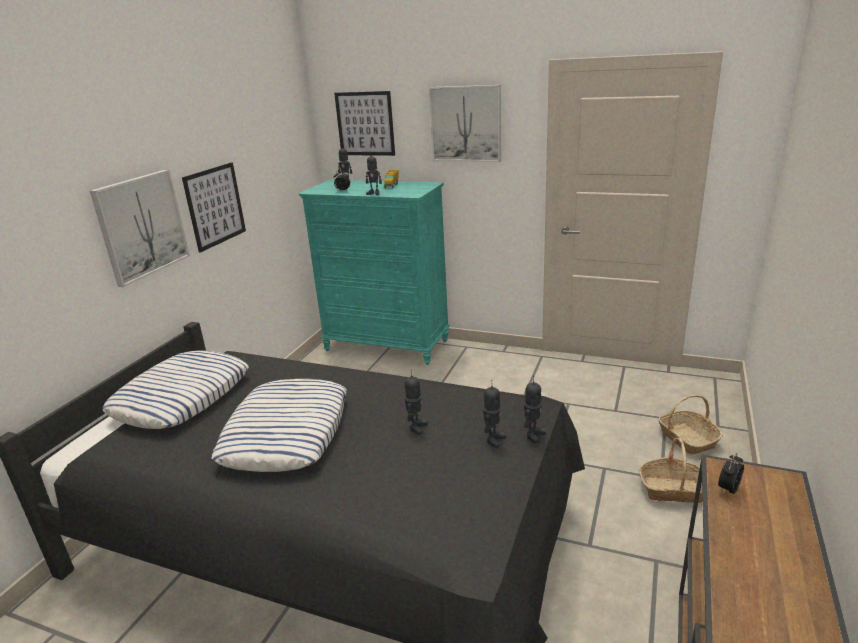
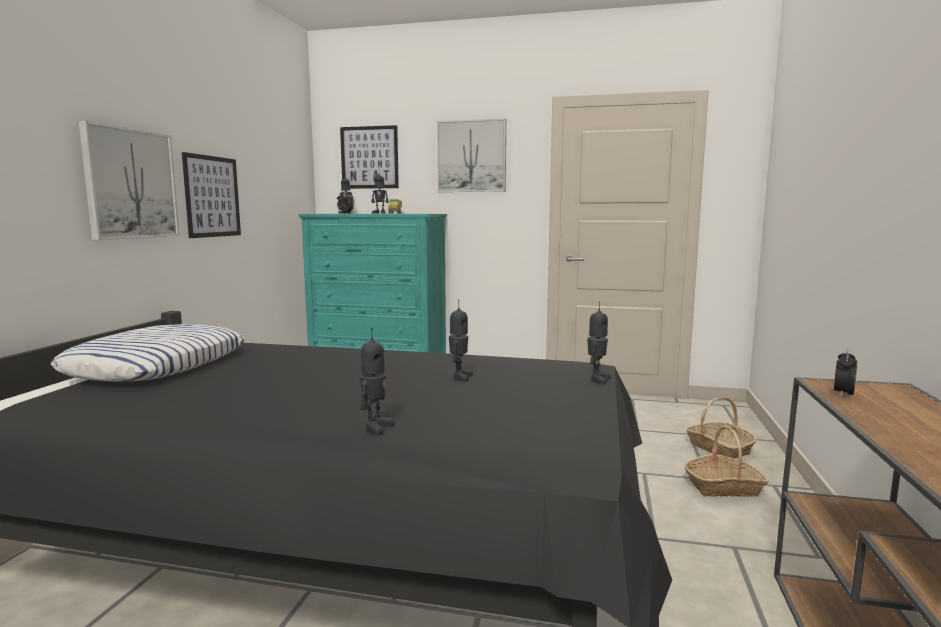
camera: 10 degrees left, 15 degrees down
(286, 432) = (299, 383): pillow -> none
(493, 440) = (554, 383): toy robot -> toy robot (376, 427)

